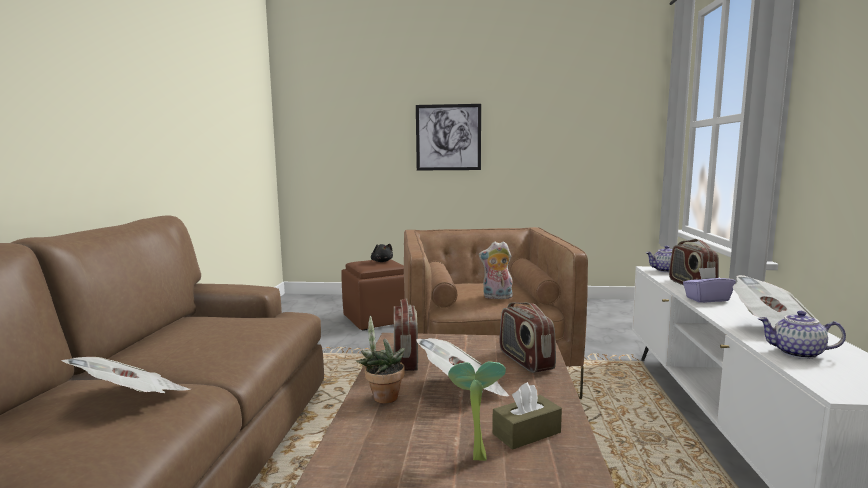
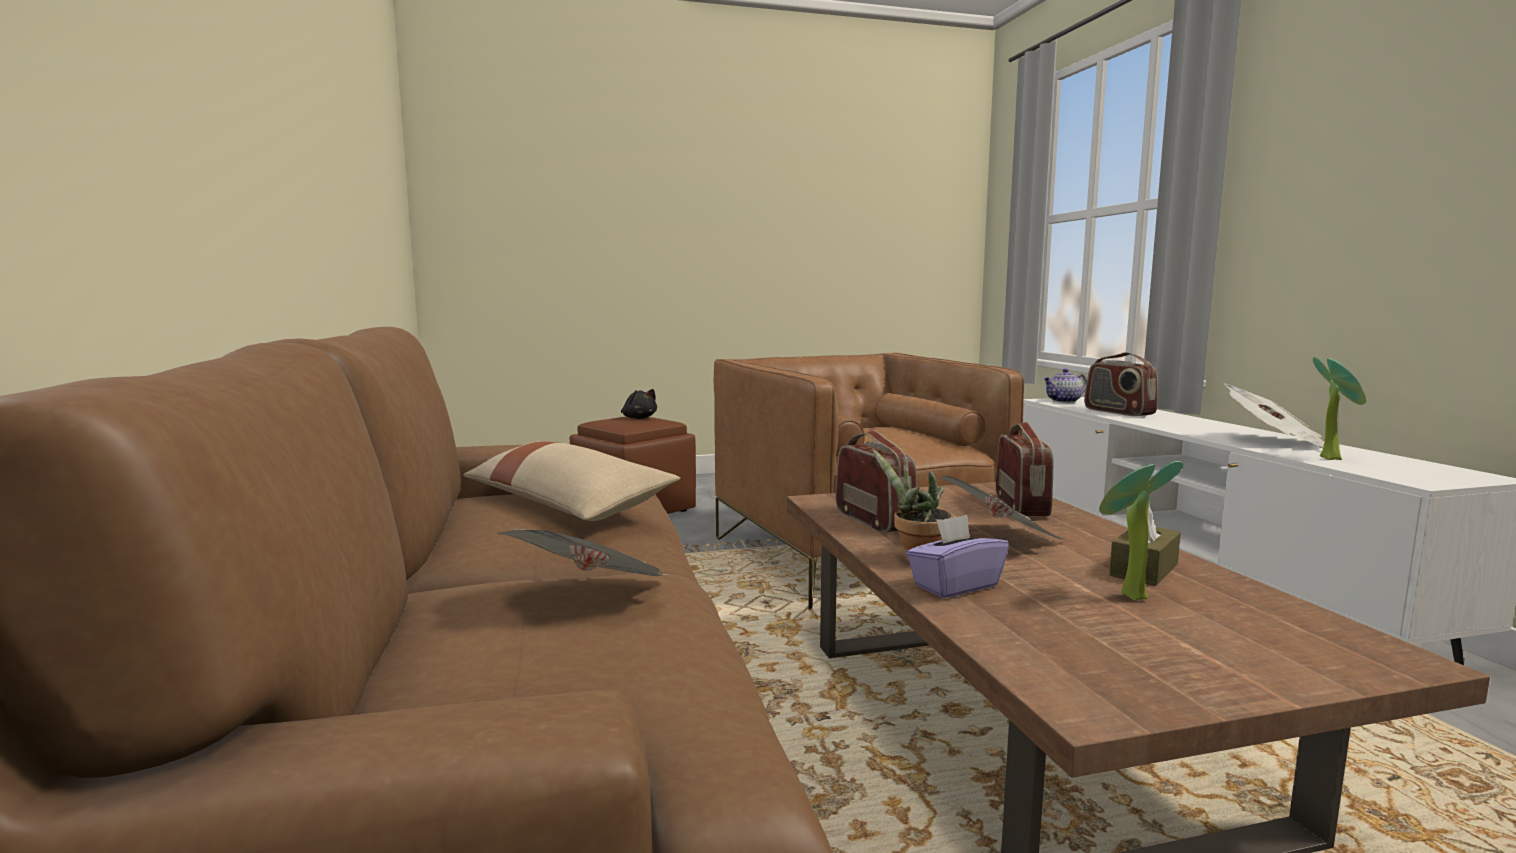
camera: 20 degrees left, 0 degrees up
(225, 328) = (567, 504): none -> beige pillow
(448, 137) = (706, 230): picture -> none
(496, 297) = (901, 441): plush toy -> none
(525, 360) = (1022, 506): radio -> radio turned 135 degrees counterclockwise
(706, 299) = (1159, 423): purple tissue box -> purple tissue box (954, 586)
(797, 353) = (1331, 458): teapot -> potted plant

